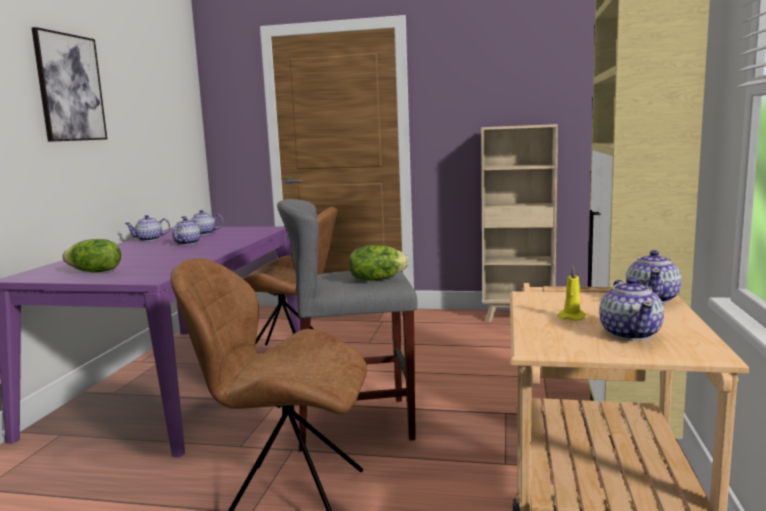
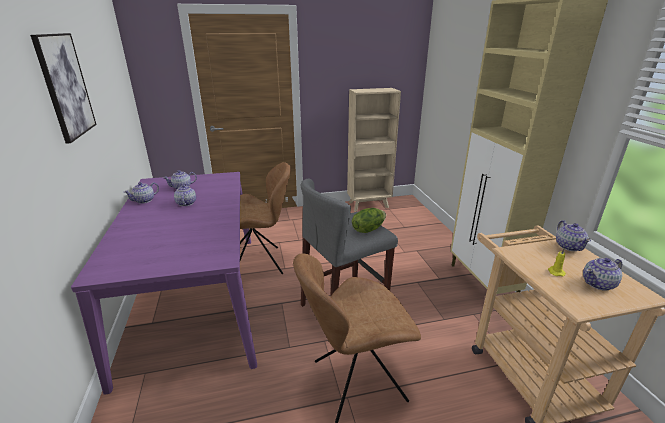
camera: 25 degrees left, 15 degrees up
(95, 272) = (159, 256): lettuce -> none
(630, 333) = (598, 284): teapot -> teapot turned 90 degrees clockwise

